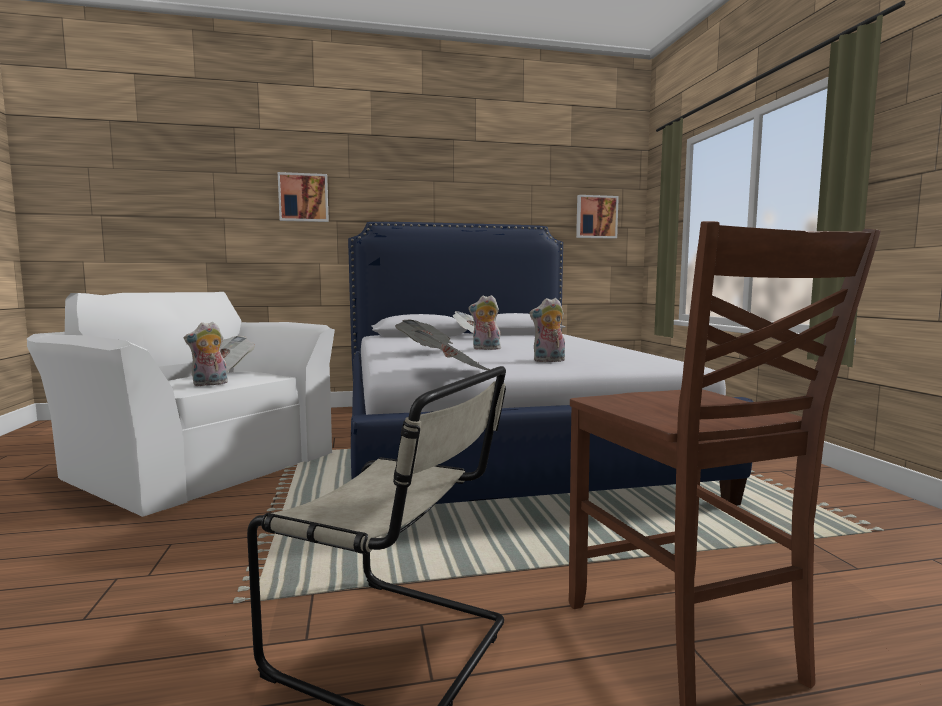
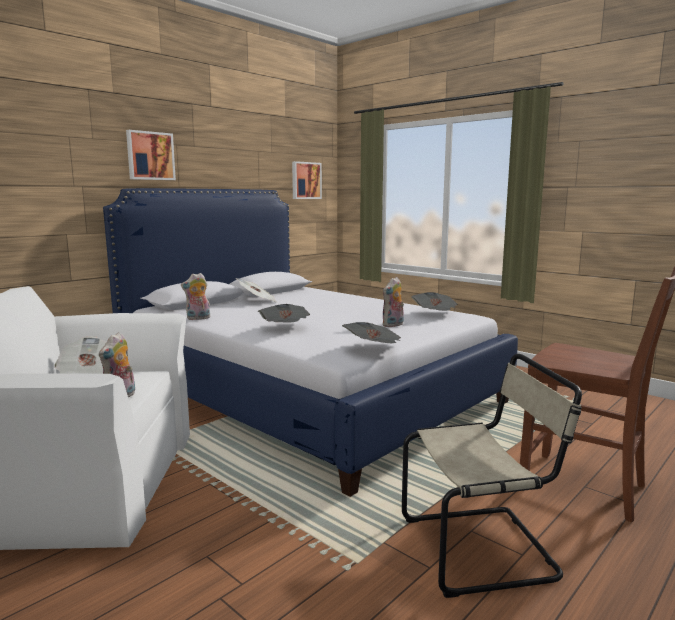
camera: 35 degrees left, 5 degrees up
(303, 198) = (44, 160): picture -> picture (150, 156)
(485, 349) = (314, 317): plush toy -> plush toy (198, 318)
(635, 359) = (434, 314): none -> newspaper

